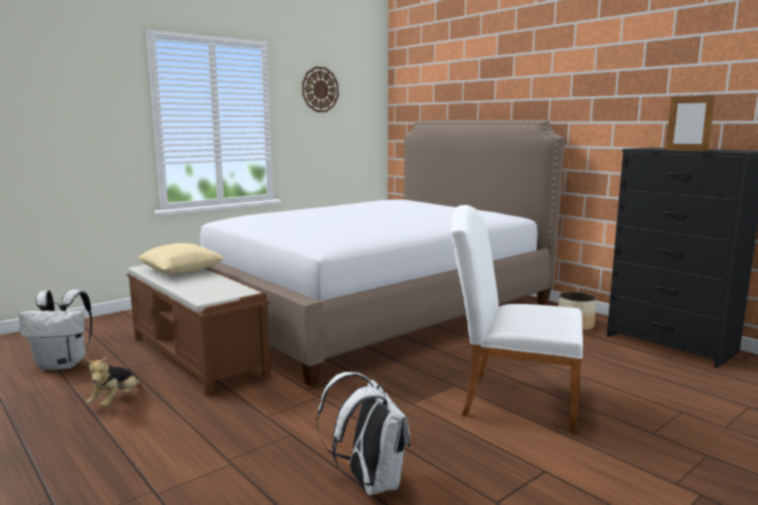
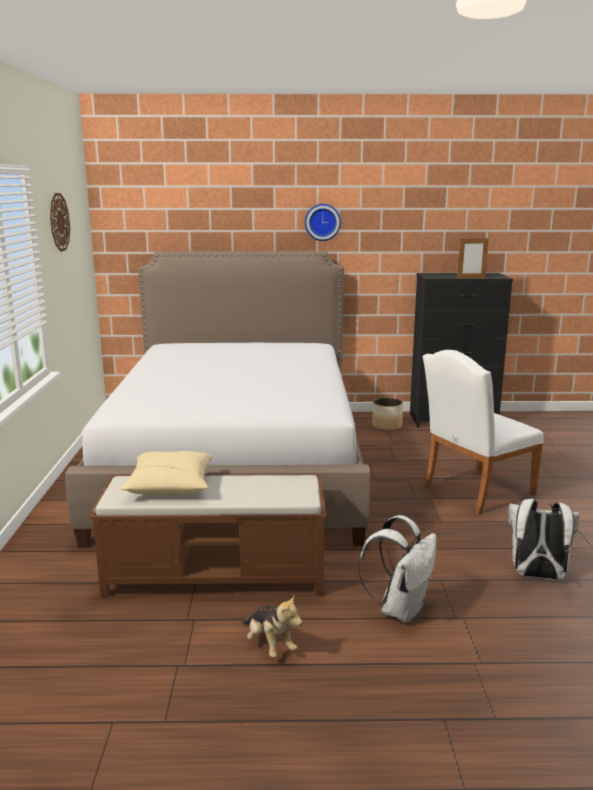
camera: 50 degrees left, 5 degrees up
(63, 364) = (109, 659): white backpack -> white backpack (400, 609)
(554, 89) = (322, 222): none -> wall clock

